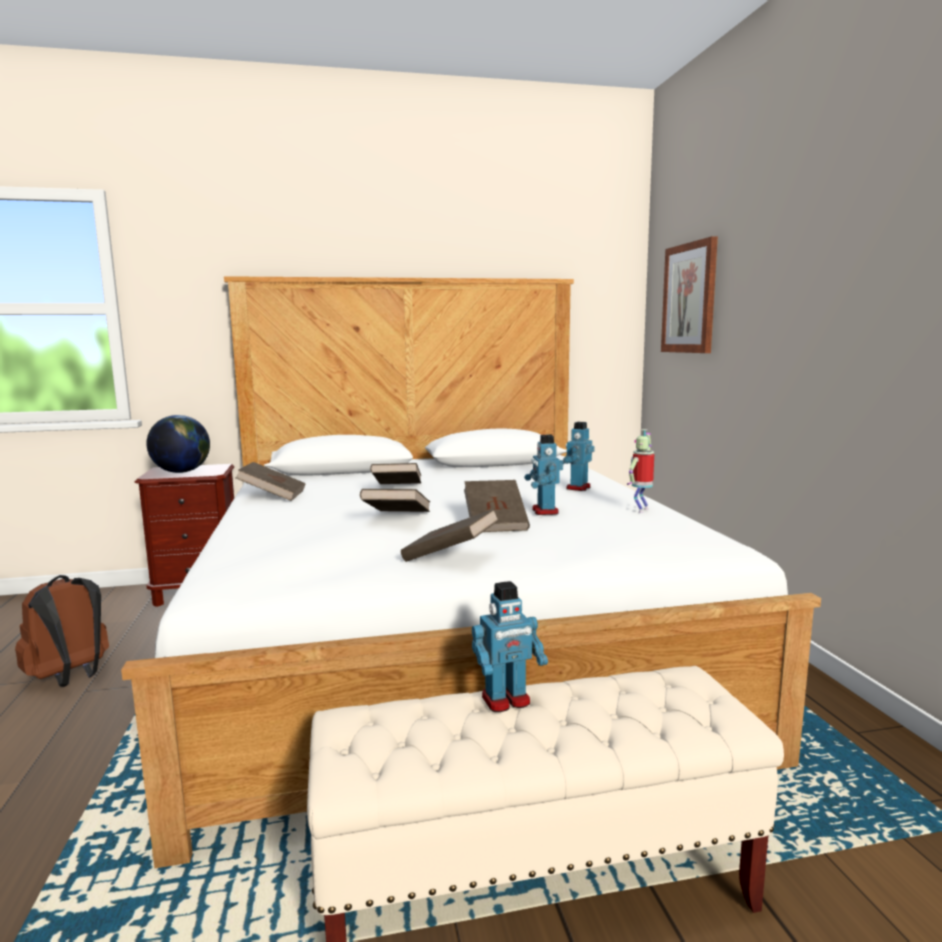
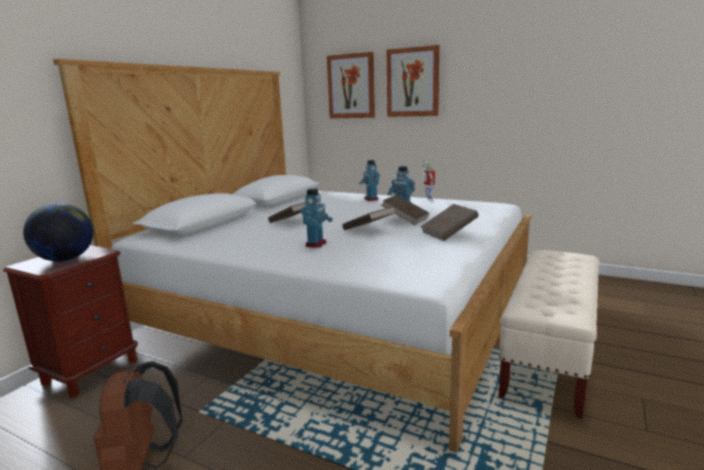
camera: 50 degrees left, 5 degrees up
(273, 496) = (235, 246): brown book -> none
(506, 701) = (538, 279): toy robot -> toy robot (316, 244)
(761, 288) = (413, 82): none -> picture

